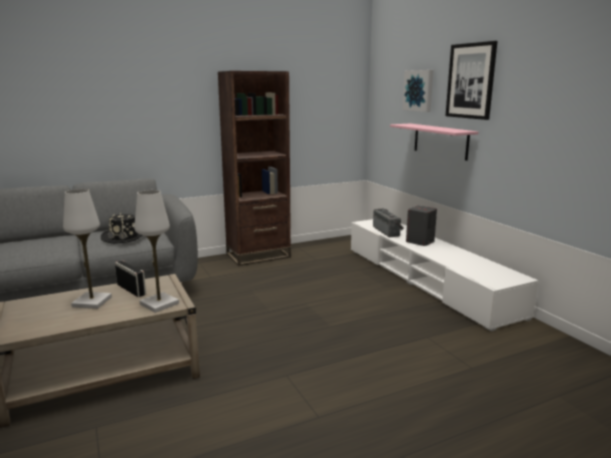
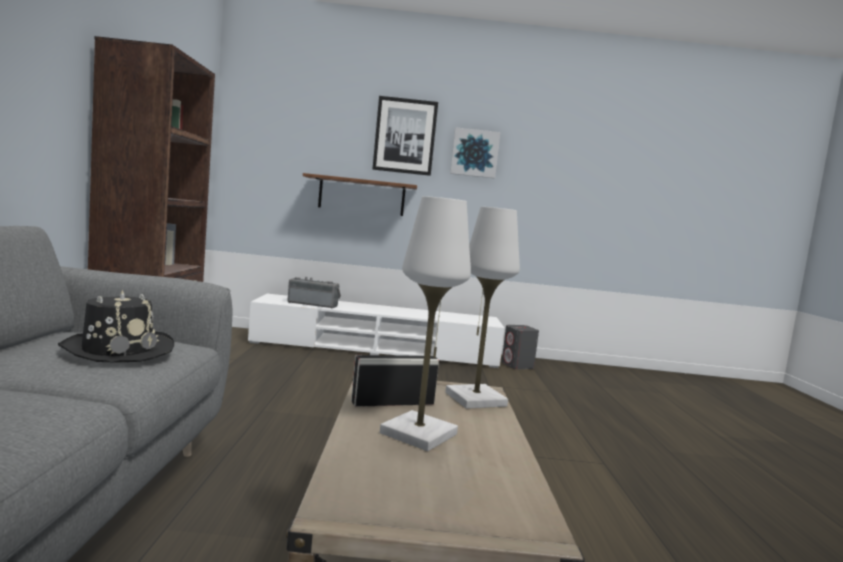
camera: 65 degrees left, 10 degrees down
(419, 90) = (323, 138): picture -> picture (474, 153)
(419, 242) = (364, 308): grey speaker -> grey speaker (517, 366)
(440, 141) = (361, 196): pink shelf -> brown shelf

